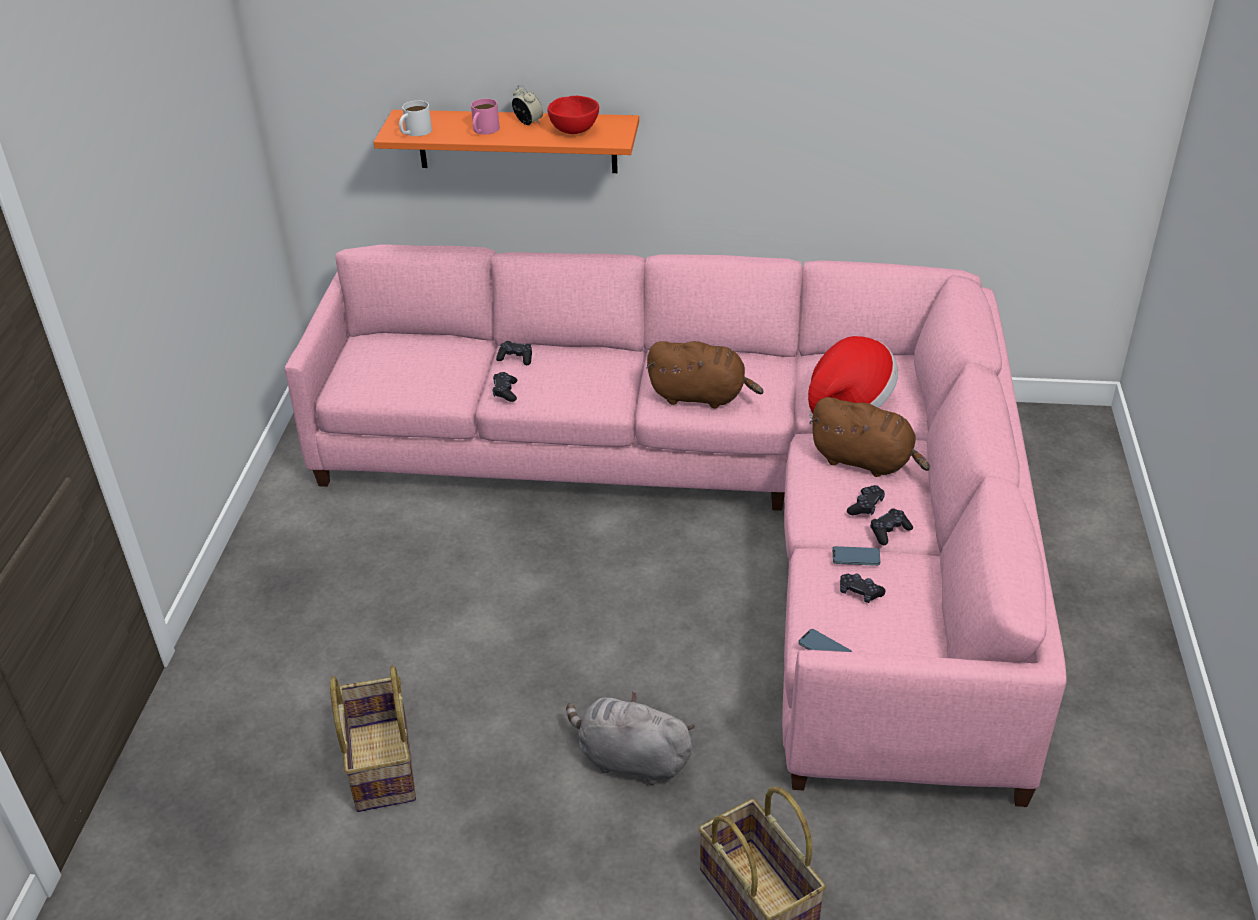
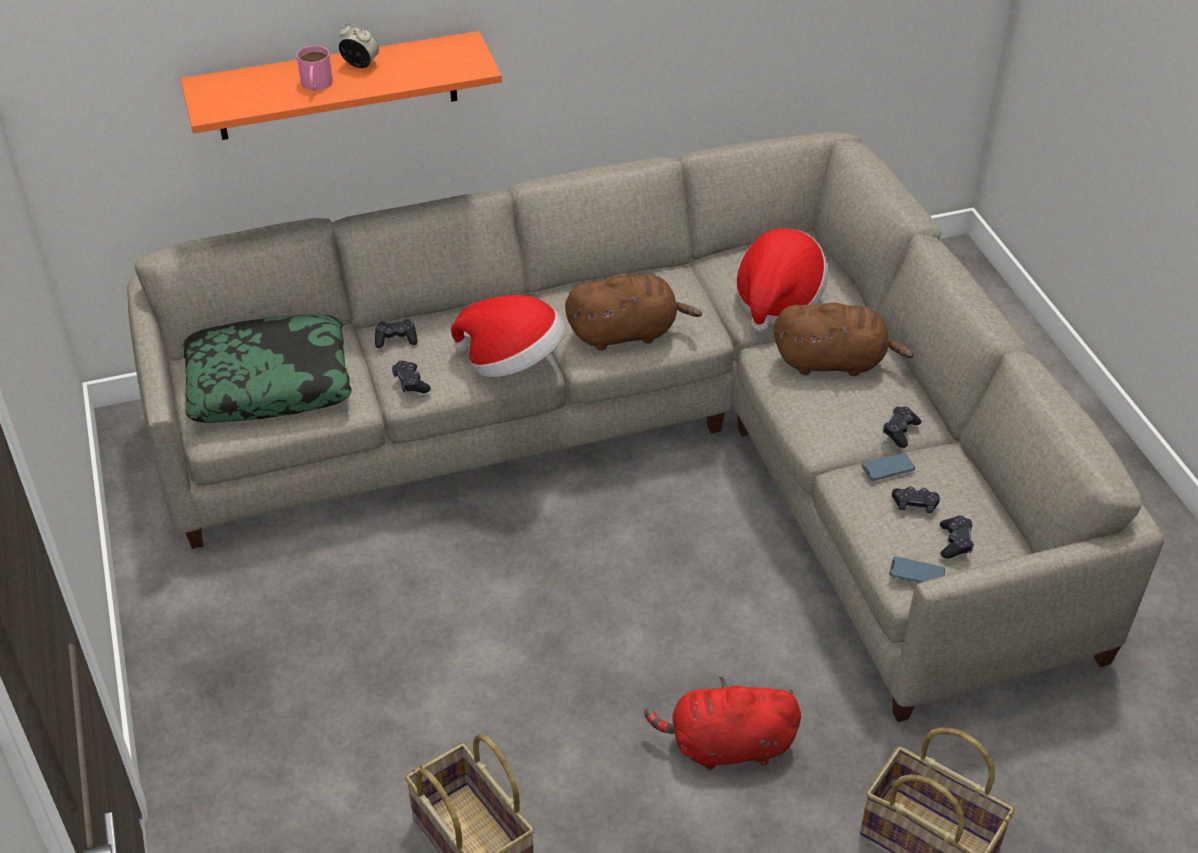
camera: 25 degrees left, 5 degrees up
(403, 366) = (269, 382): none -> pillow
(414, 132) = (233, 103): white mug -> none
(574, 130) = (421, 64): red bowl -> none
(594, 396) = (513, 362): none -> hat
(630, 759) = (726, 746): grey plush toy -> red plush toy
(721, 507) = (657, 444): pink sofa -> grey sofa
(866, 506) = (864, 411): black game controller -> black game controller (955, 542)

